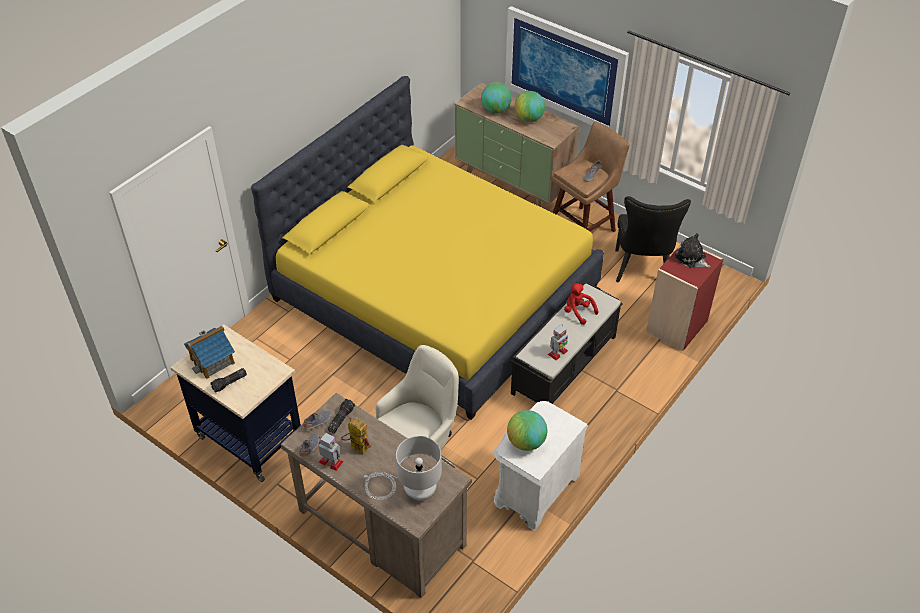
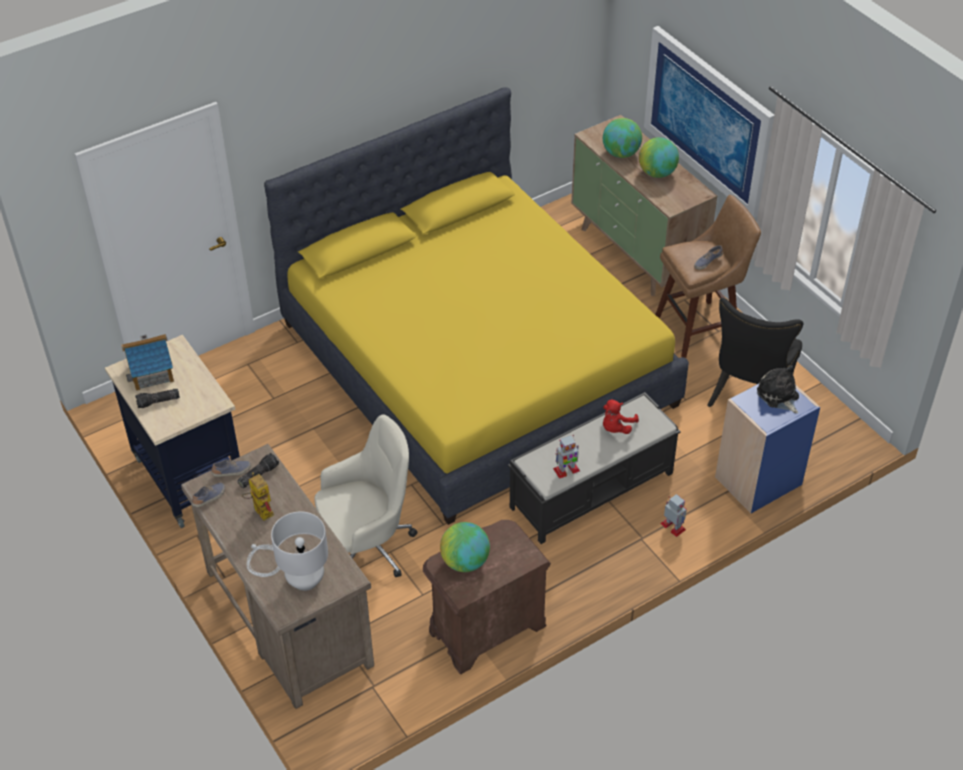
camera: 20 degrees right, 0 degrees up
(331, 462) = (225, 519): toy robot -> toy robot (673, 526)
(533, 488) = (483, 625): white nightstand -> brown nightstand
(578, 312) = (616, 427): red plush toy -> red plush toy turned 120 degrees counterclockwise
(677, 327) = (758, 482): red bookcase -> blue bookcase

